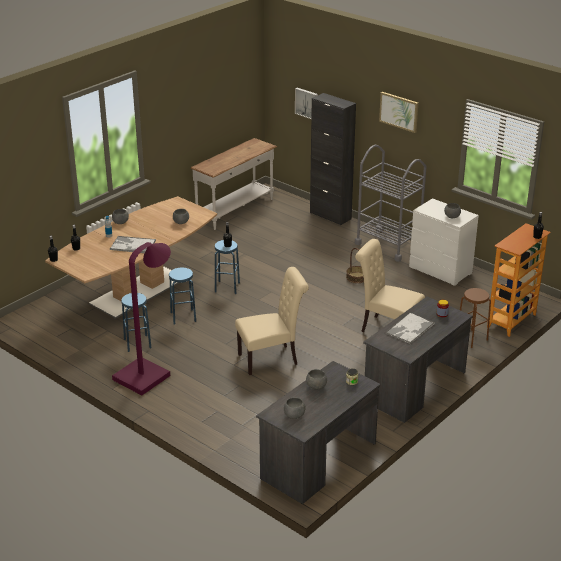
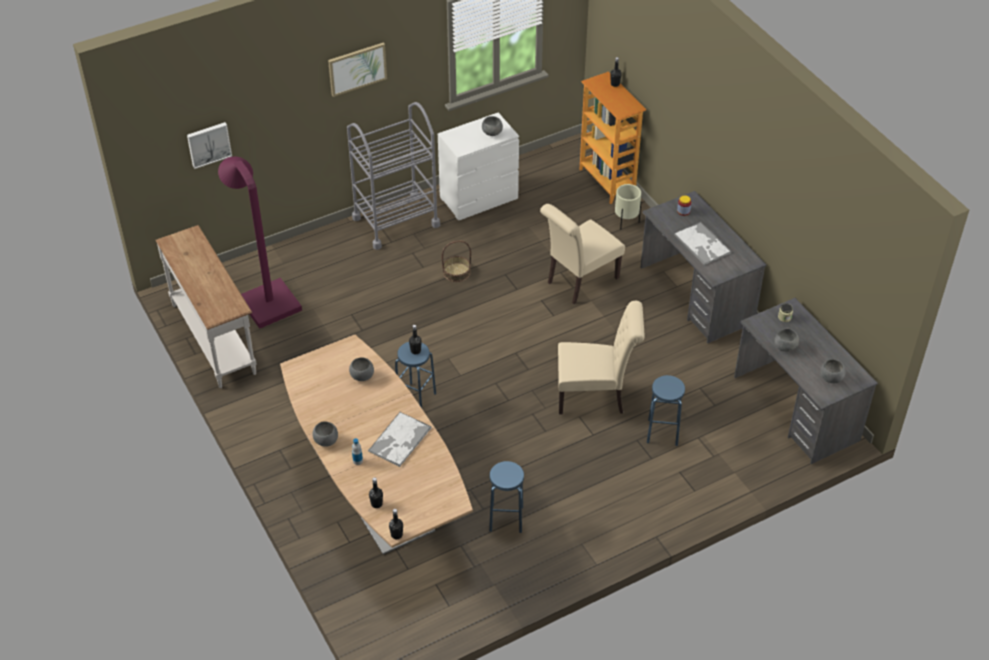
camera: 70 degrees left, 15 degrees up
(147, 373) = (578, 522): purple floor lamp -> purple floor lamp (266, 299)
(183, 317) = (465, 458): blue stool -> blue stool (663, 432)
(271, 359) = (595, 397): beige chair -> beige chair turned 90 degrees clockwise
(330, 216) = (291, 250): black cabinet -> none
(471, 338) = (626, 222): brown stool -> beige planter

